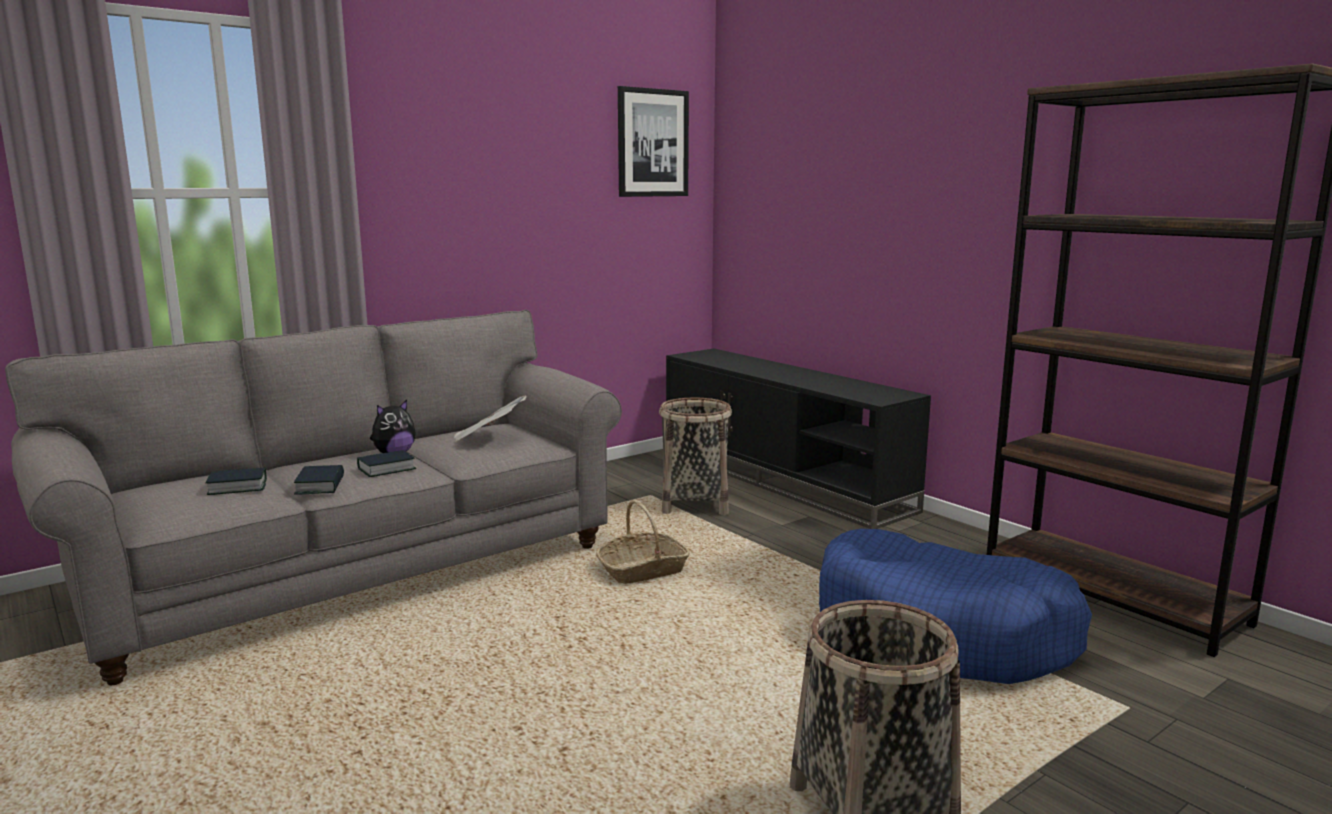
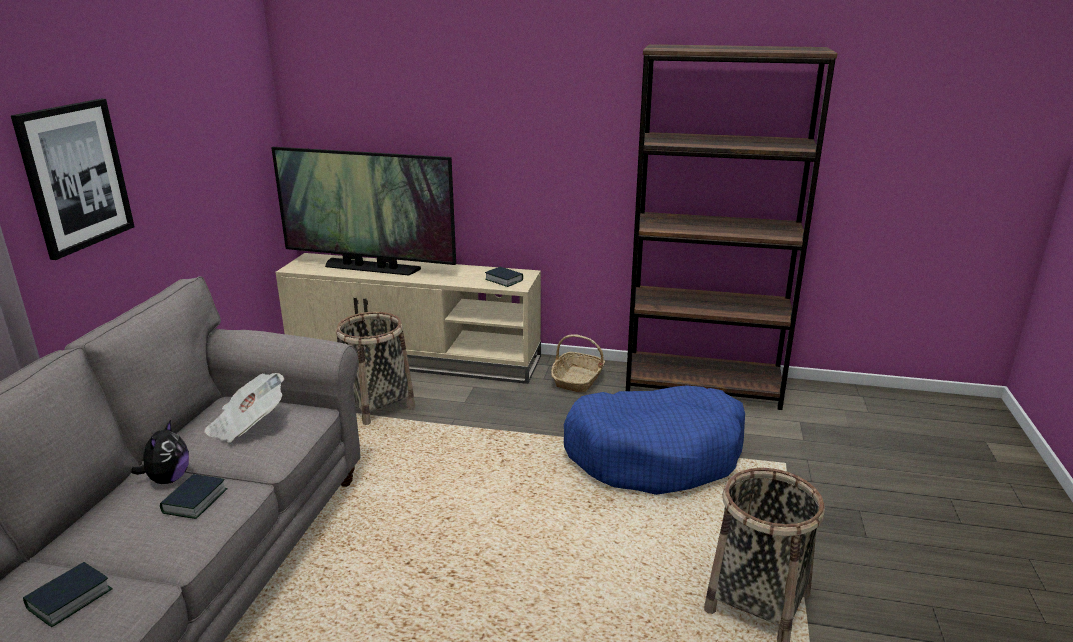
camera: 40 degrees left, 10 degrees up
(320, 485) = (158, 552): book -> book (504, 280)
(642, 571) = (416, 488): basket -> basket (577, 380)
(652, 143) = (229, 67): picture -> picture (75, 176)
(753, 365) = (371, 268): none -> television
(783, 479) = (416, 357): black tv stand -> beige tv stand

